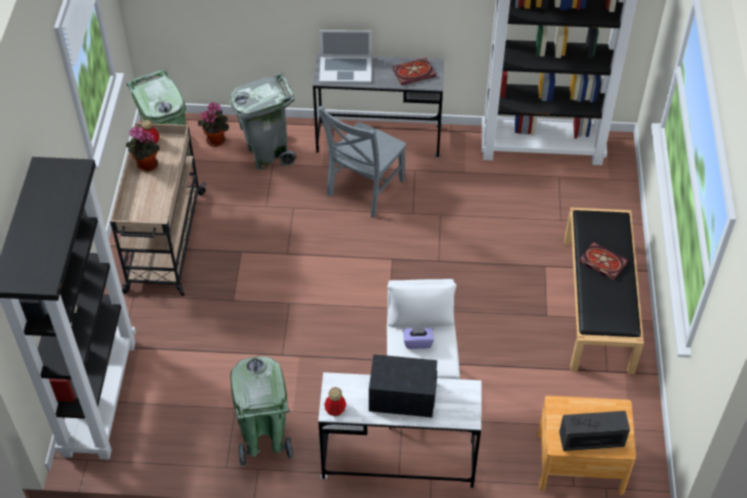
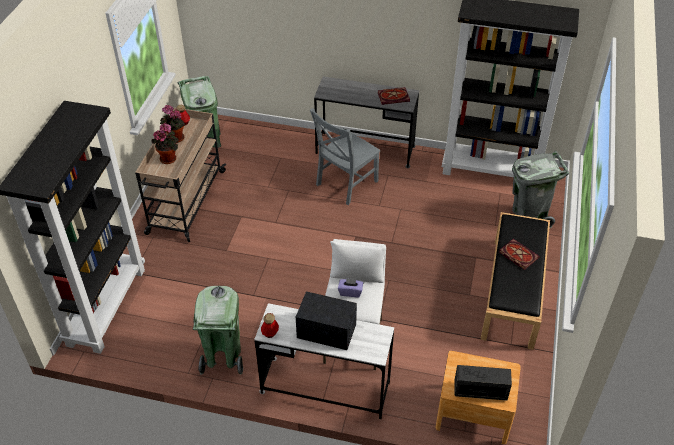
camera: 10 degrees right, 5 degrees down
(216, 139) = (243, 136): potted plant -> potted plant (169, 158)
(268, 154) = (279, 150): grey trash can -> grey trash can (529, 217)
(345, 69) = (341, 89): laptop -> none

